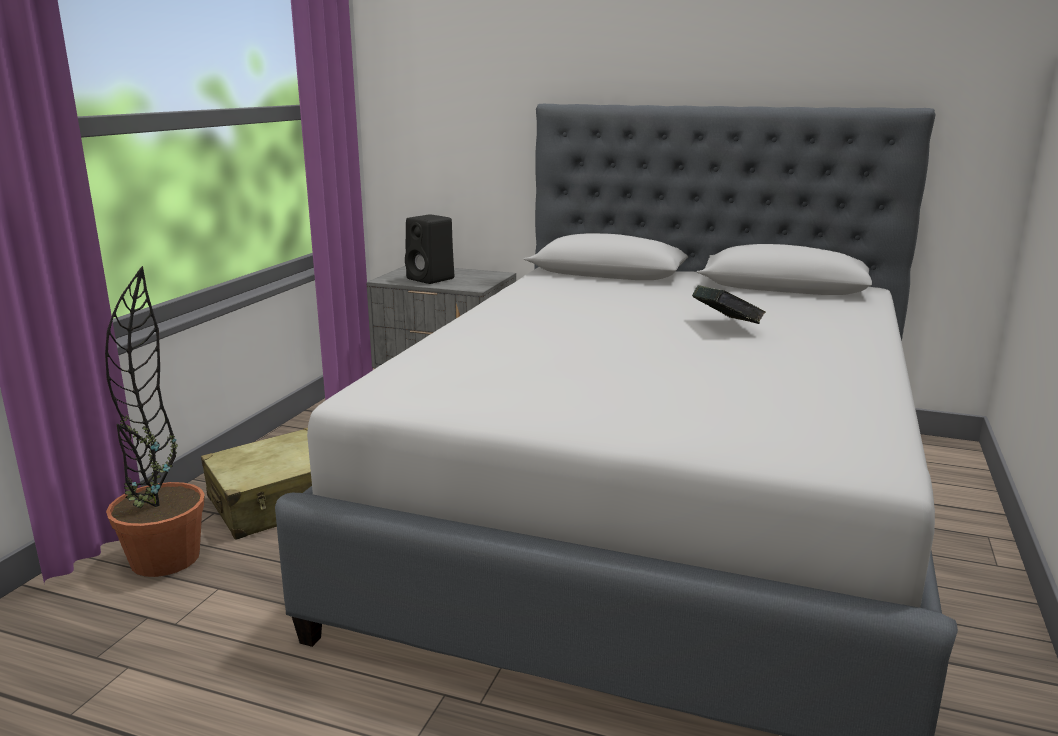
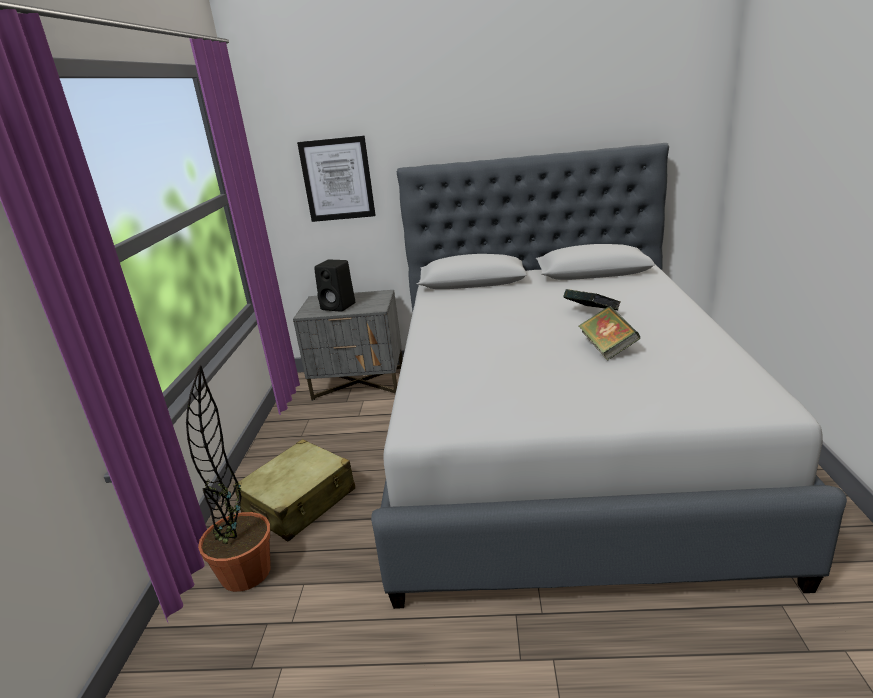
camera: 15 degrees left, 5 degrees up
(464, 112) = (337, 179): none -> picture
(704, 364) = (607, 348): none -> book

